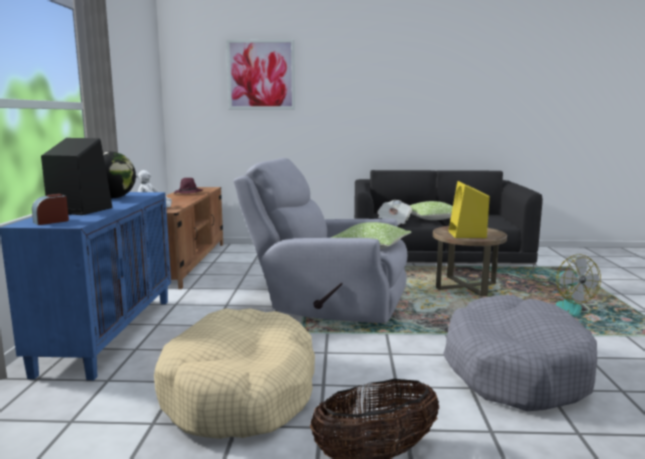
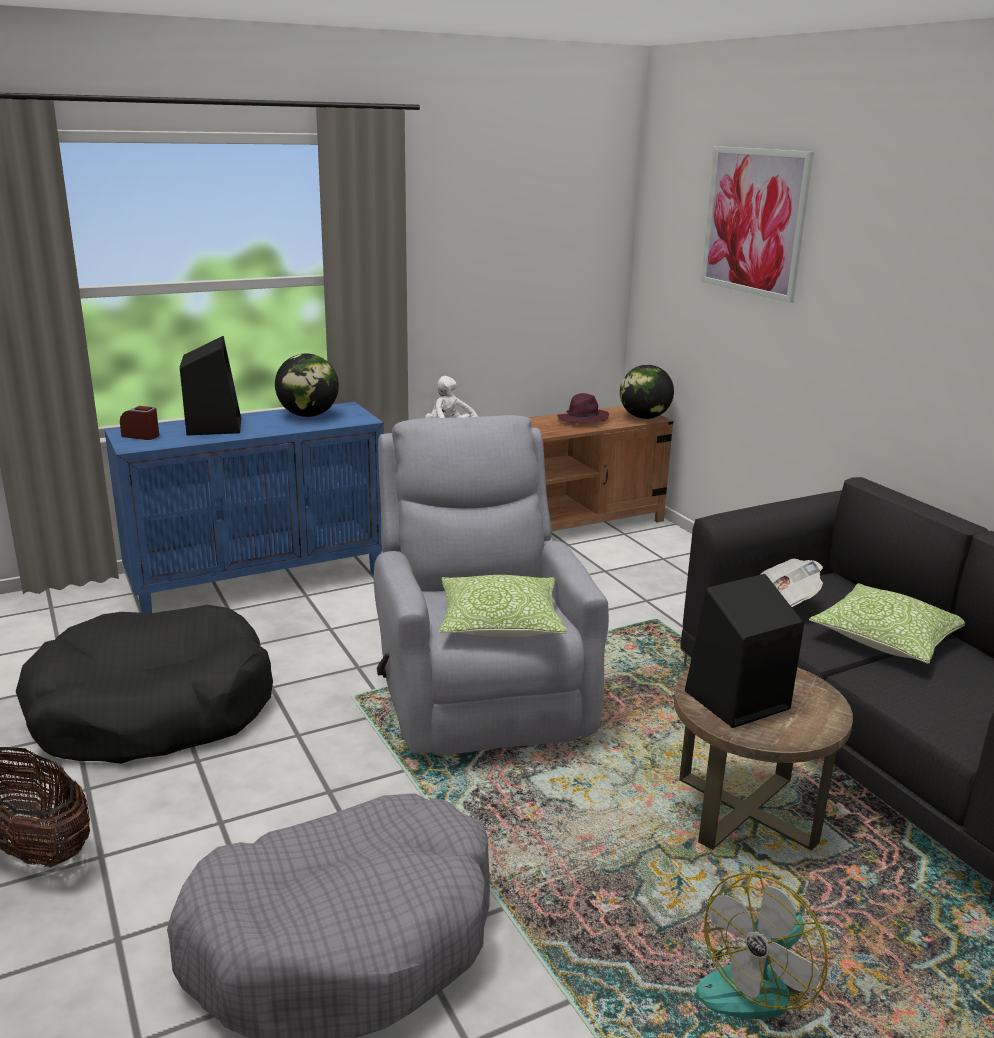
camera: 60 degrees right, 10 degrees up
(208, 188) = (644, 417): none -> globe
(240, 392) = (152, 709): beige dog bed -> black dog bed
(467, 234) = (735, 701): yellow speaker -> black speaker

